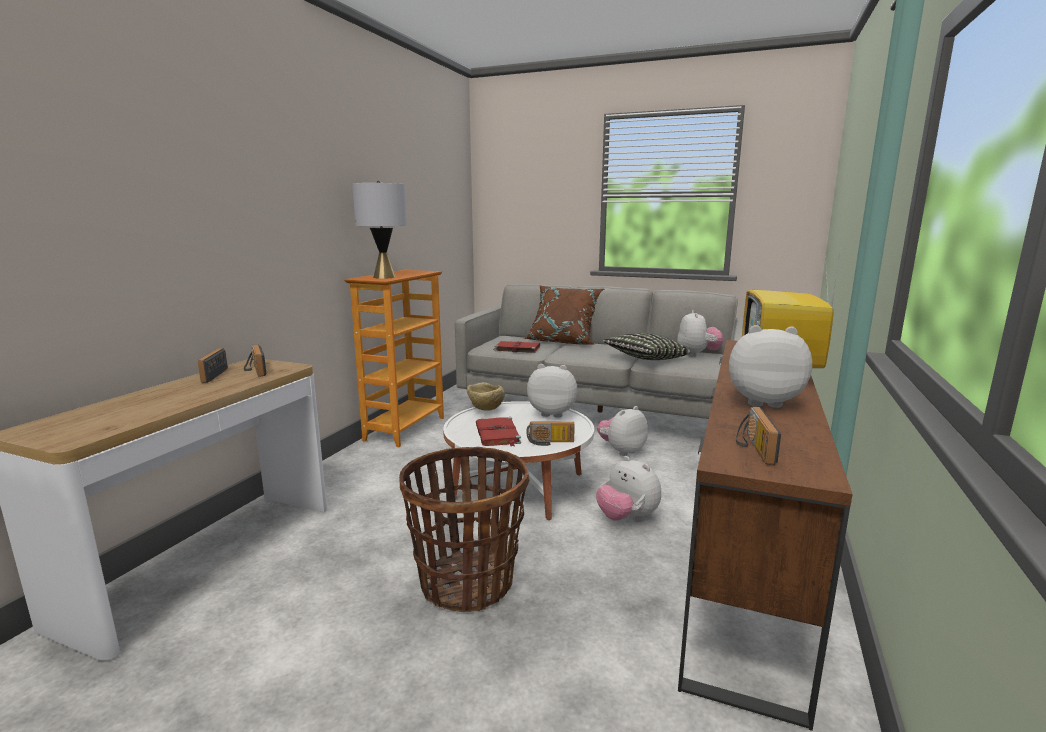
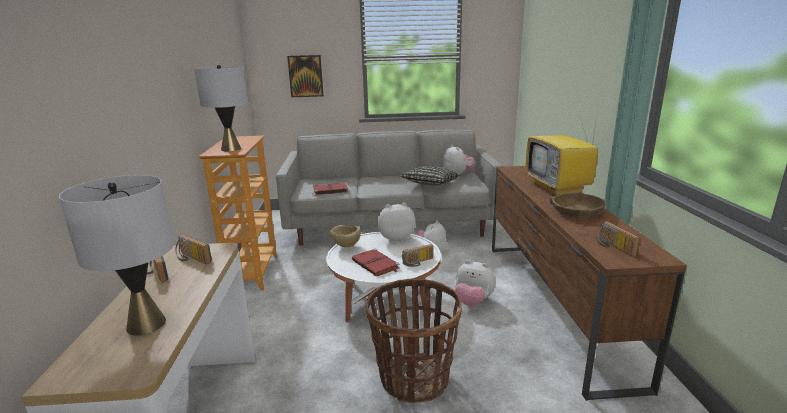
camera: 25 degrees left, 5 degrees up
(136, 410) = (146, 324): none -> grey table lamp
(533, 214) = (305, 76): none -> picture
(563, 341) = (356, 178): brown pillow -> none
(762, 401) = (576, 212): plush toy -> brown bowl

